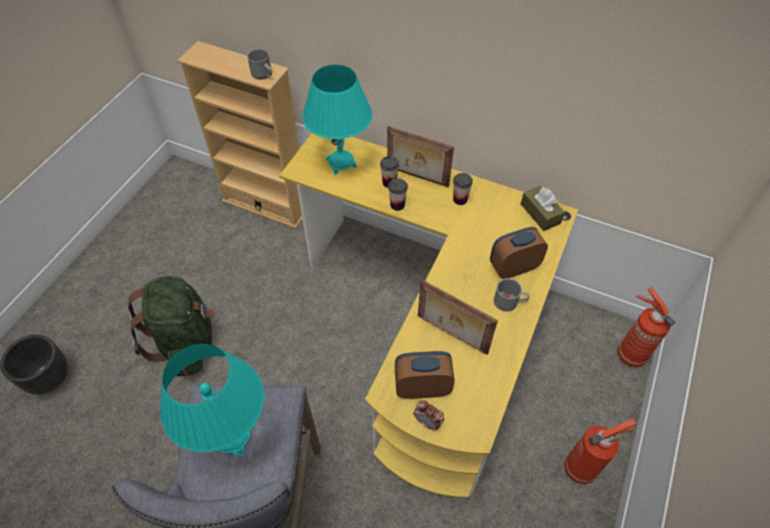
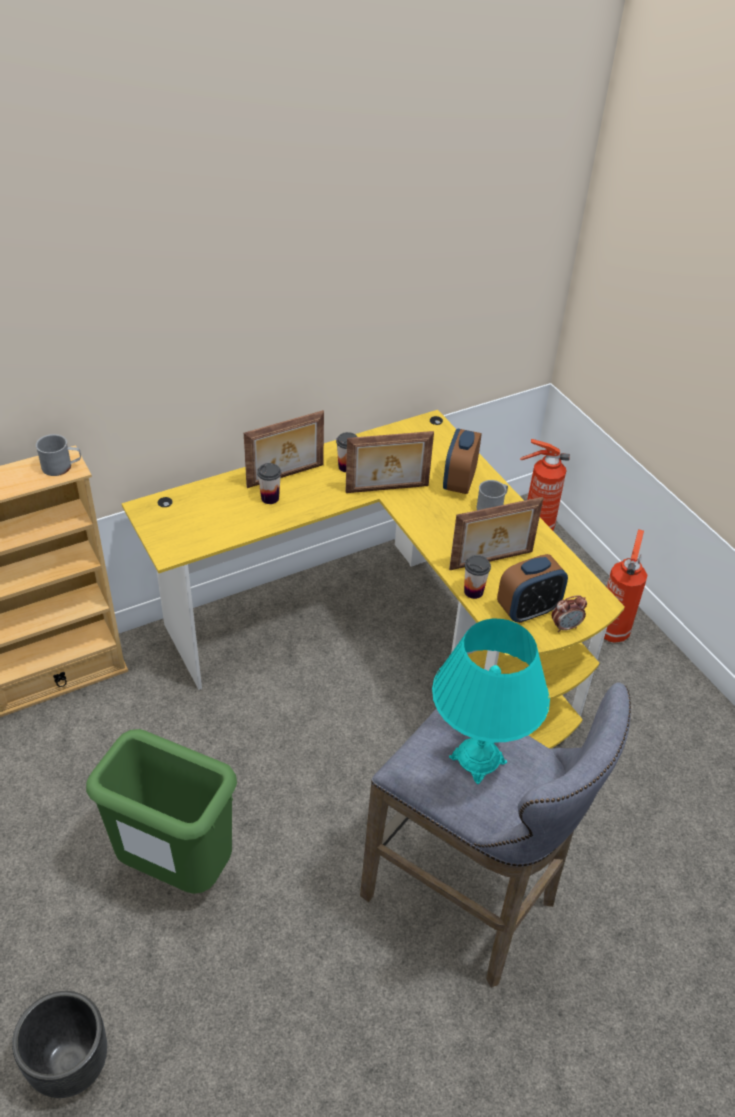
camera: 55 degrees left, 10 degrees down
(186, 342) = (175, 869): green backpack -> green trash can
(341, 163) = (200, 515): turquoise table lamp -> none
(397, 205) = (305, 509): cup -> cup (473, 591)
(422, 387) = (528, 610): alarm clock -> alarm clock turned 150 degrees counterclockwise
(461, 233) = (387, 490): none -> picture frame
(540, 213) = (419, 431): brown tissue box -> none

